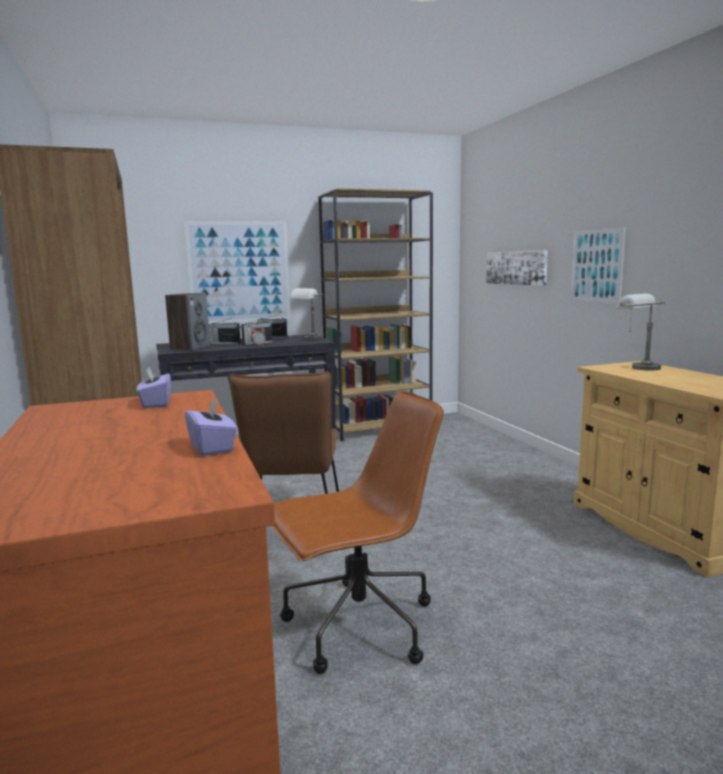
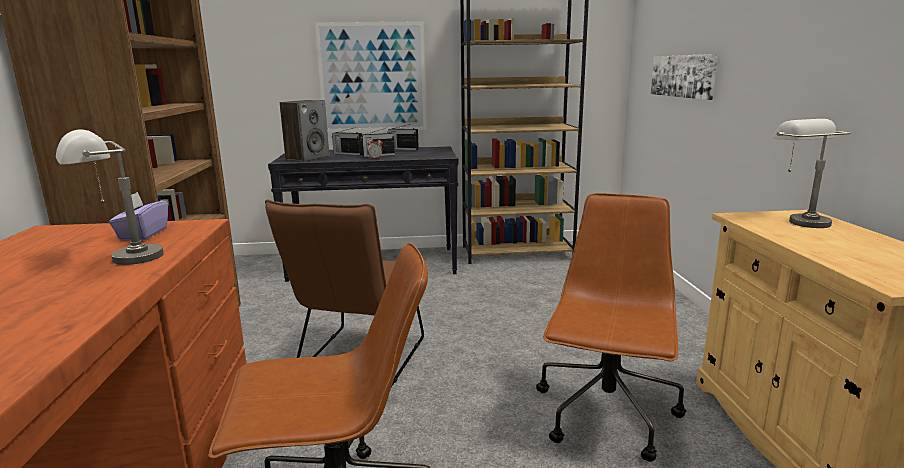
camera: 15 degrees right, 5 degrees up
(212, 447) = (78, 315): purple tissue box -> none
(309, 339) = (436, 153): grey table lamp -> grey table lamp (120, 261)
(521, 533) = (606, 416): none -> brown office chair
(596, 265) = (771, 76): picture -> none

